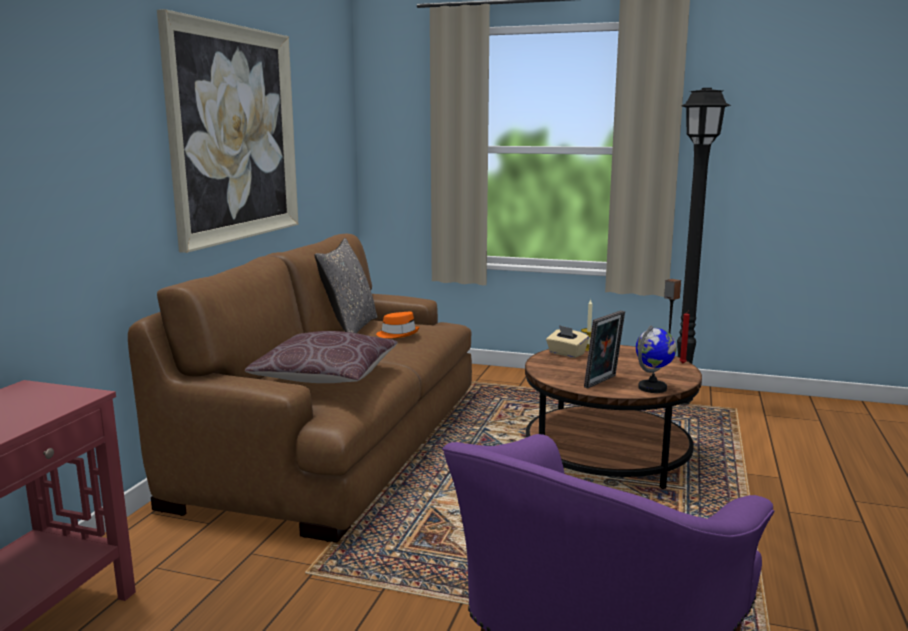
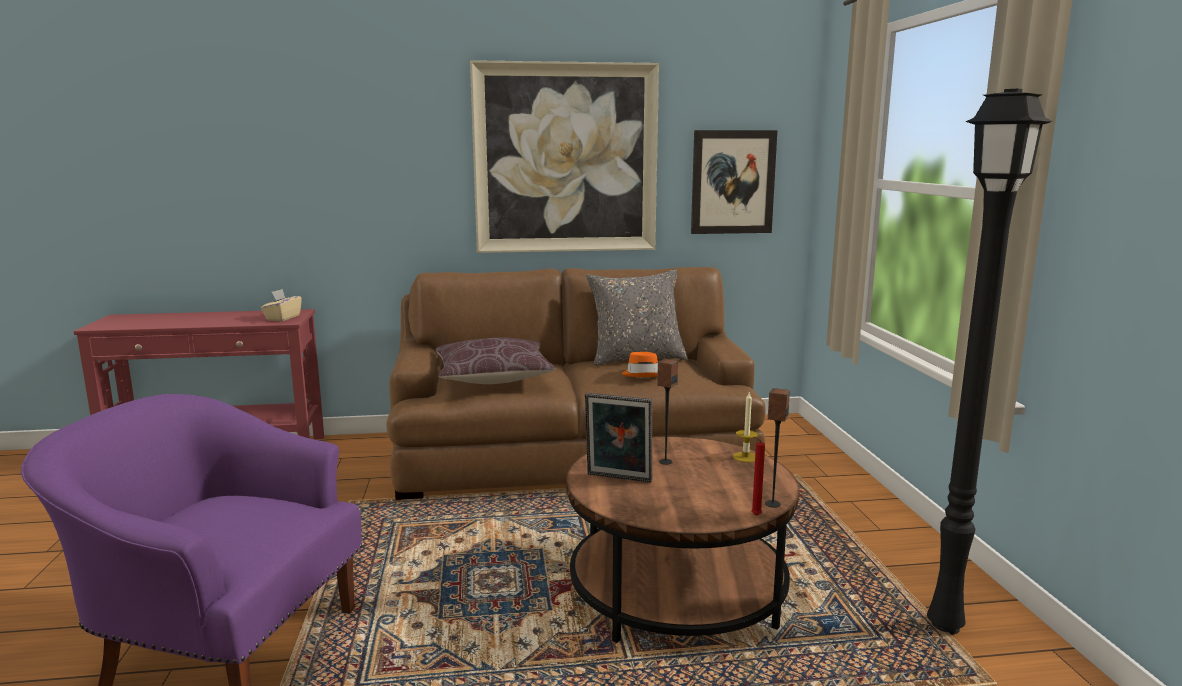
camera: 65 degrees right, 0 degrees up
(325, 154) = (732, 182): none -> picture
(566, 353) = (705, 450): beige tissue box -> beige tissue box (282, 318)
(580, 366) = (665, 461): none -> speaker
(653, 388) = (625, 506): globe -> none

